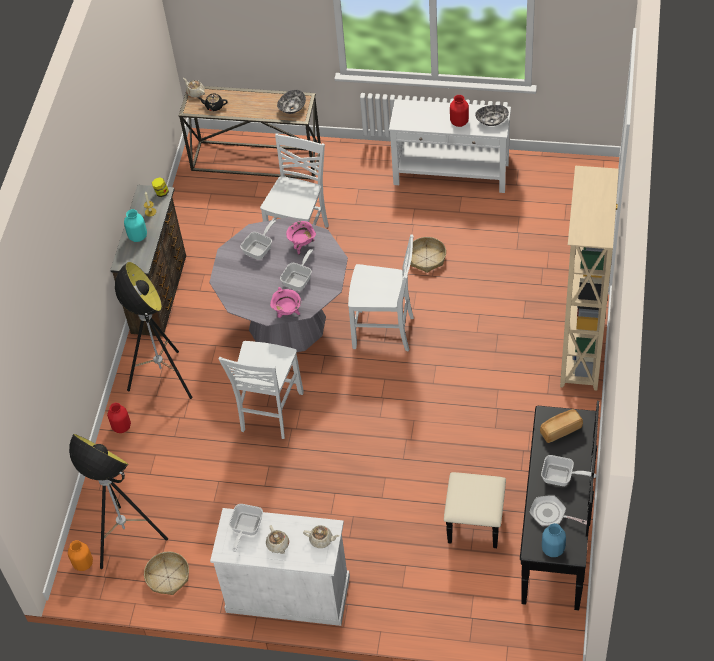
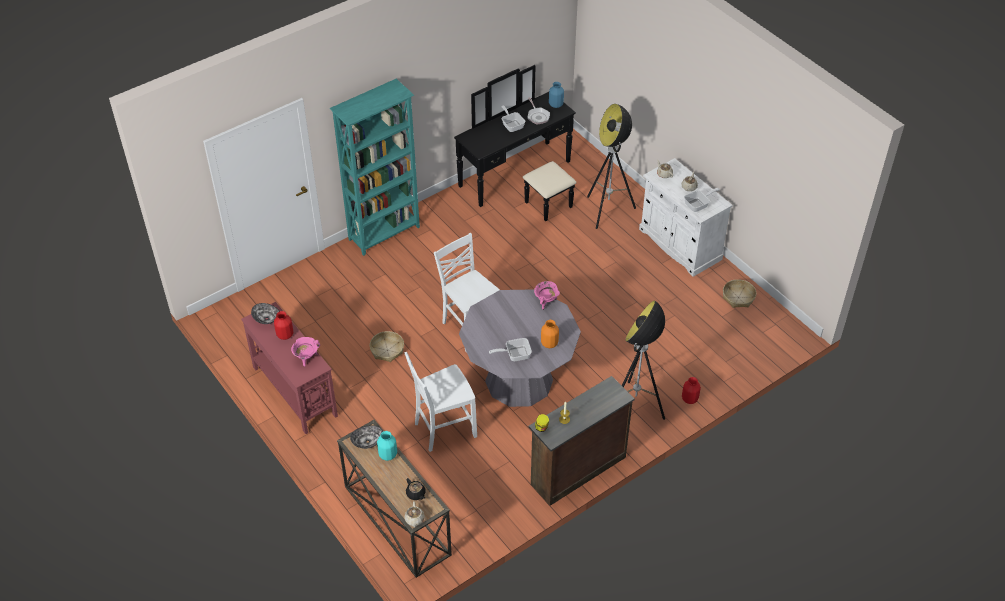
camera: 140 degrees left, 5 degrees down
(83, 564) = (783, 339): orange vase -> orange vase (549, 343)
(127, 540) = (745, 332): floor lamp -> floor lamp (608, 211)
(137, 236) = (592, 407): turquoise vase -> turquoise vase (388, 455)
(270, 412) = (590, 337): white chair -> none
(299, 279) = (515, 316): frying pan -> none
(302, 245) = (486, 335): pink cooking pot -> pink cooking pot (306, 358)
(451, 174) = (295, 391): white console table -> red console table
(560, 430) = (483, 141): bread -> none
(580, 353) = (385, 233): beige bookcase -> turquoise bookcase

